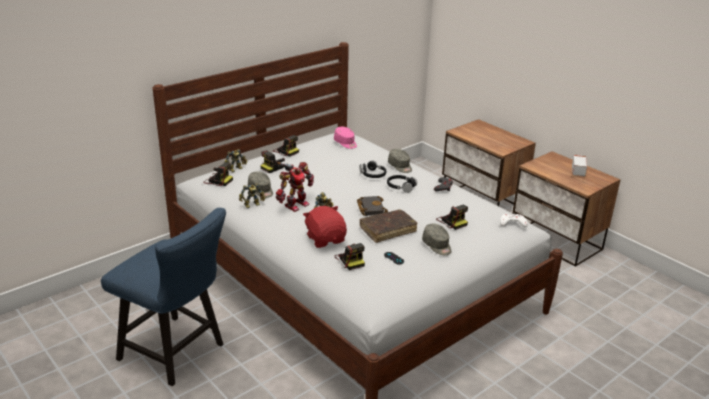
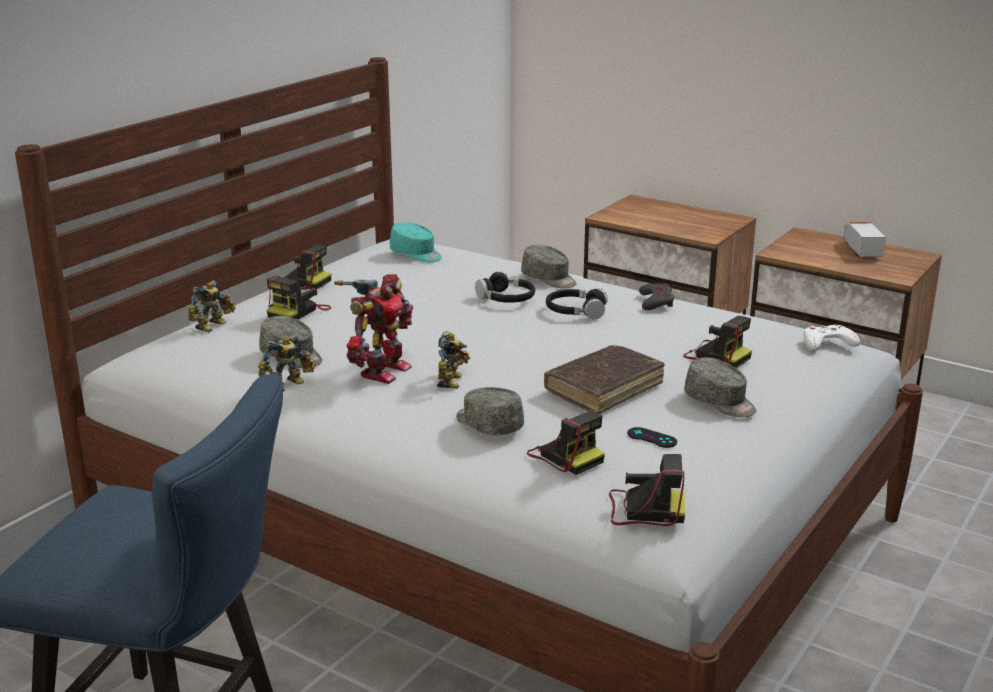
camera: 15 degrees left, 5 degrees down
(218, 180) = (184, 351): camera -> camera (644, 510)
(326, 239) = (488, 424): red plush toy -> grey cap
(345, 143) = (416, 254): pink cap -> turquoise cap
(370, 208) = (542, 355): black book -> none

